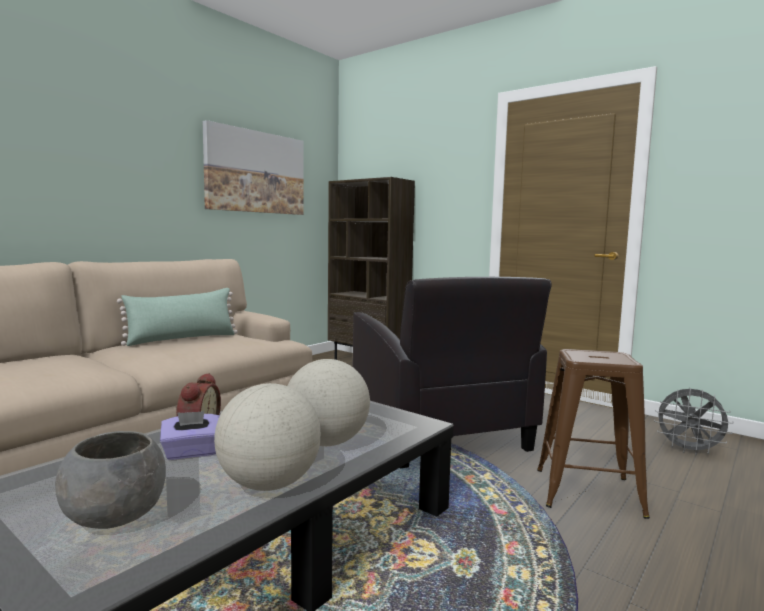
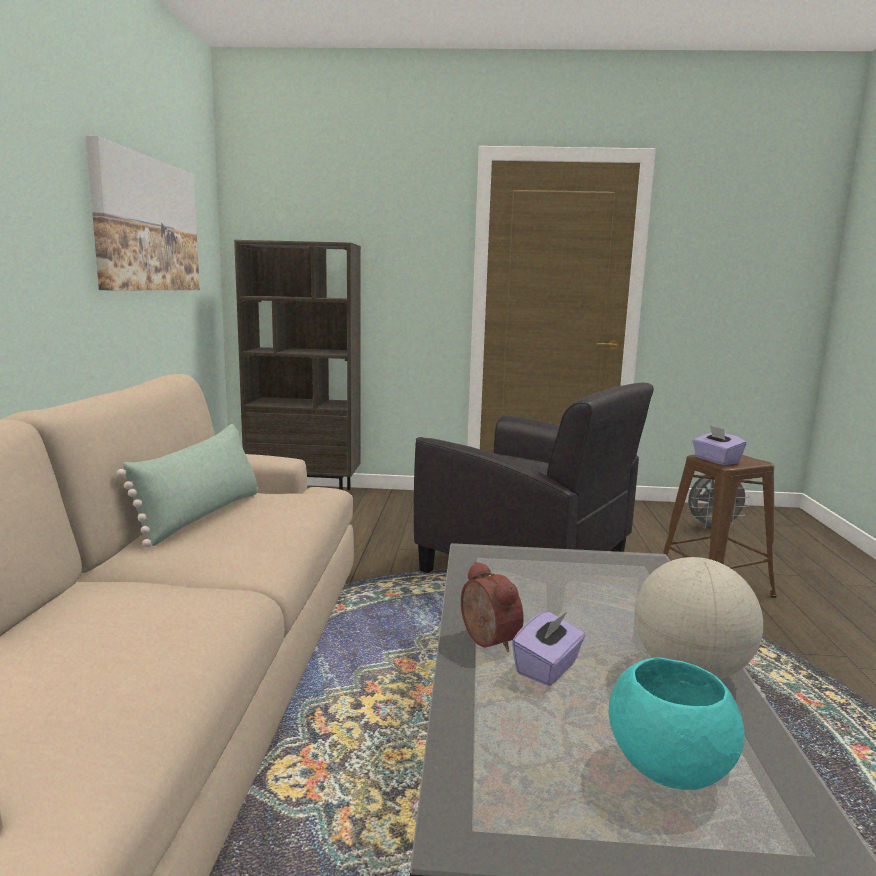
camera: 35 degrees left, 5 degrees up
(115, 518) = (667, 768): grey bowl -> turquoise bowl
(327, 442) = (627, 608): globe -> none
(578, 354) = (716, 460): none -> purple tissue box

